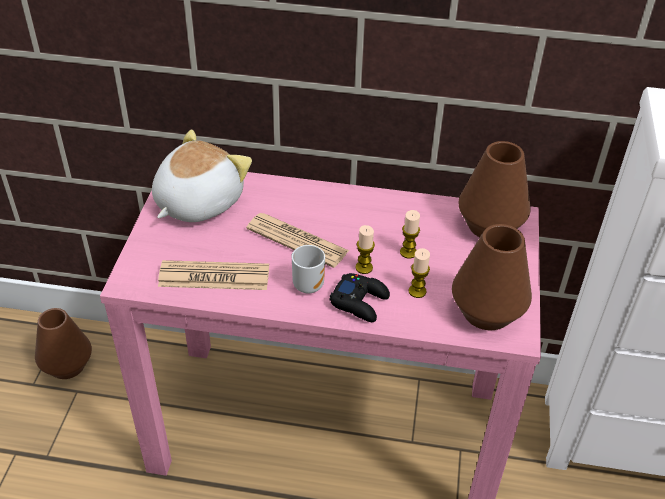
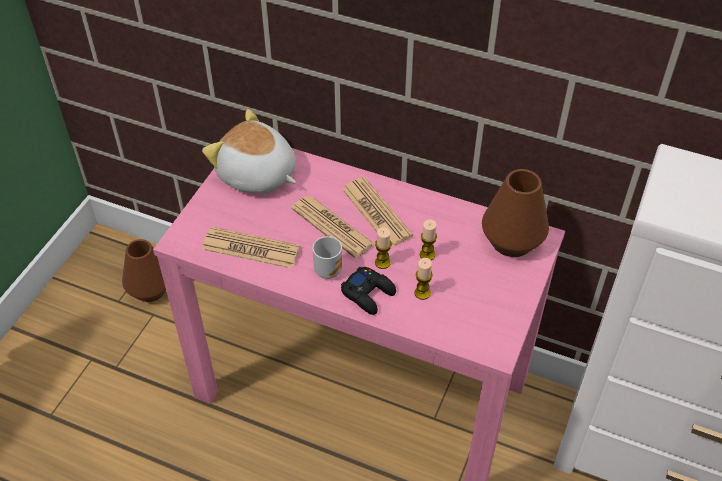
camera: 15 degrees right, 5 degrees up
(197, 202) = (256, 175): plush toy -> plush toy turned 105 degrees counterclockwise
(340, 219) = (376, 213): none -> newspaper
(487, 312) = (478, 323): brown vase -> none

